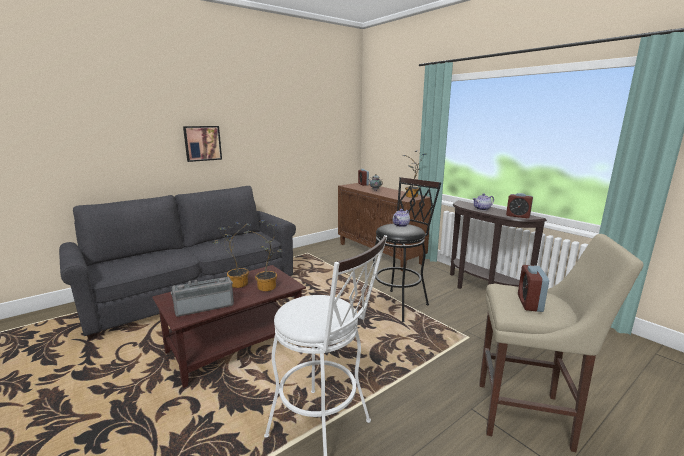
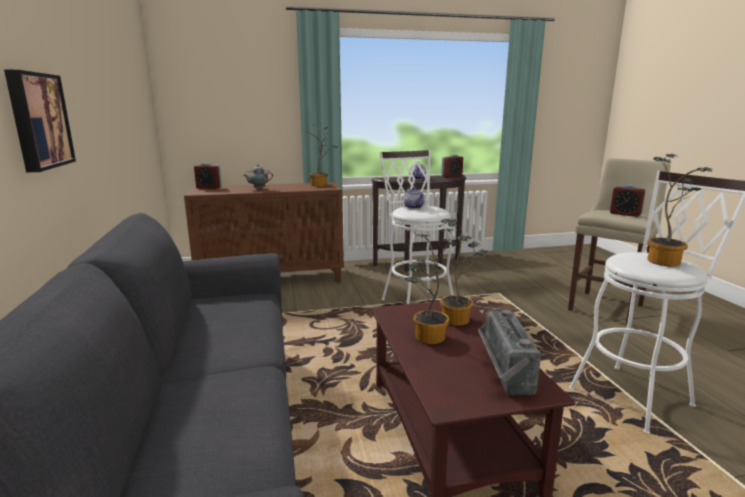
camera: 65 degrees left, 0 degrees up
(316, 313) = (665, 261): none -> potted plant
(400, 303) = (415, 303): black stool -> white stool

